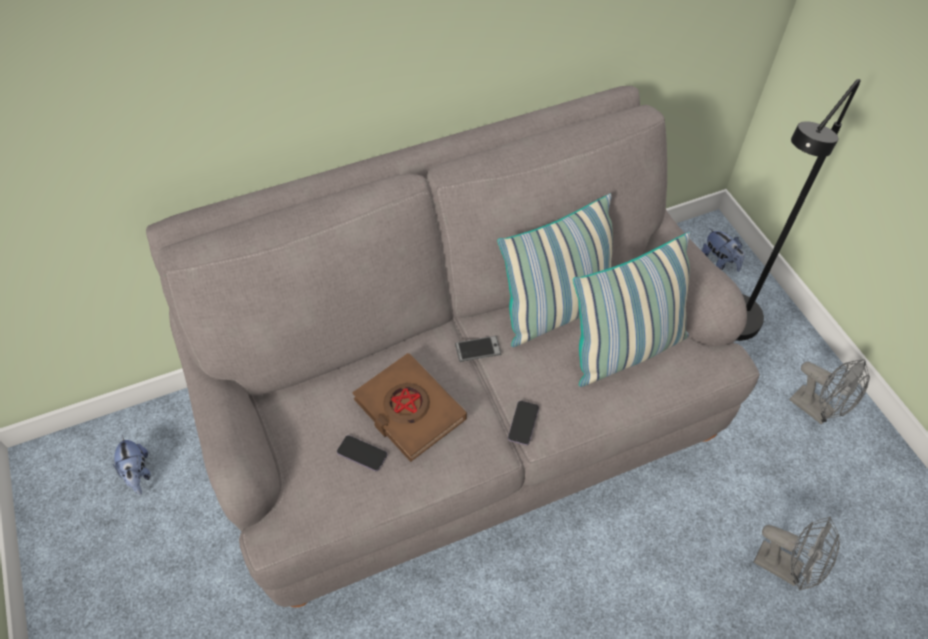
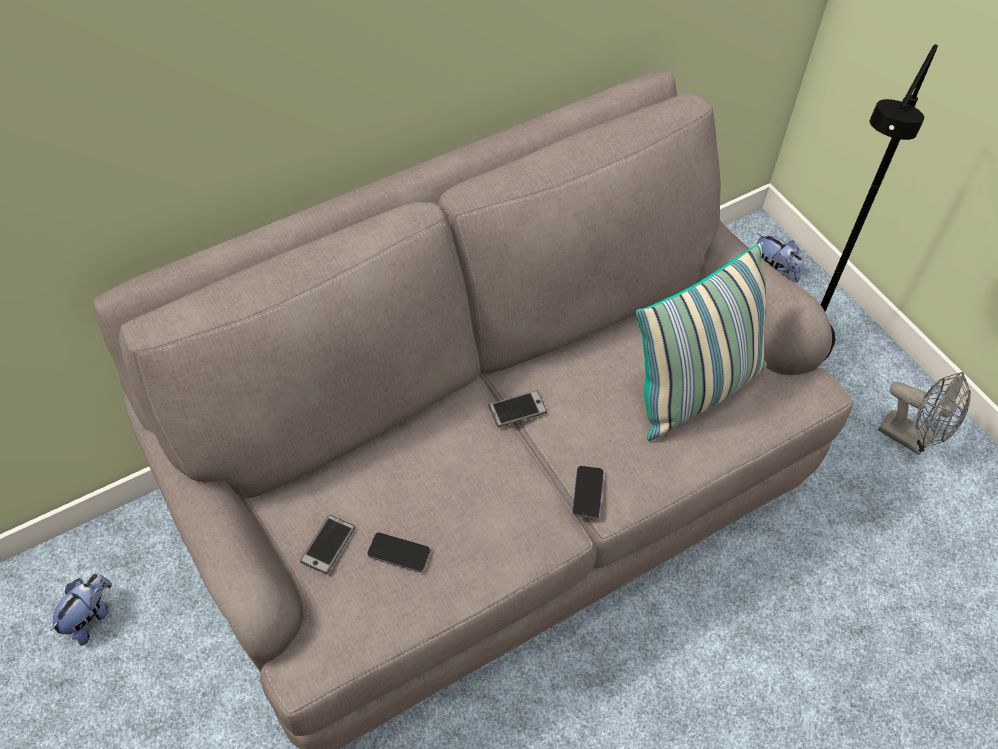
camera: 10 degrees left, 0 degrees up
(138, 474) = (90, 617): plush toy -> plush toy turned 120 degrees counterclockwise
(308, 440) = (328, 544): none -> phone
(409, 410) = (447, 493): brown book -> none
(557, 311) = (605, 352): pillow -> none
(785, 567) = (902, 628): grey fan -> none

